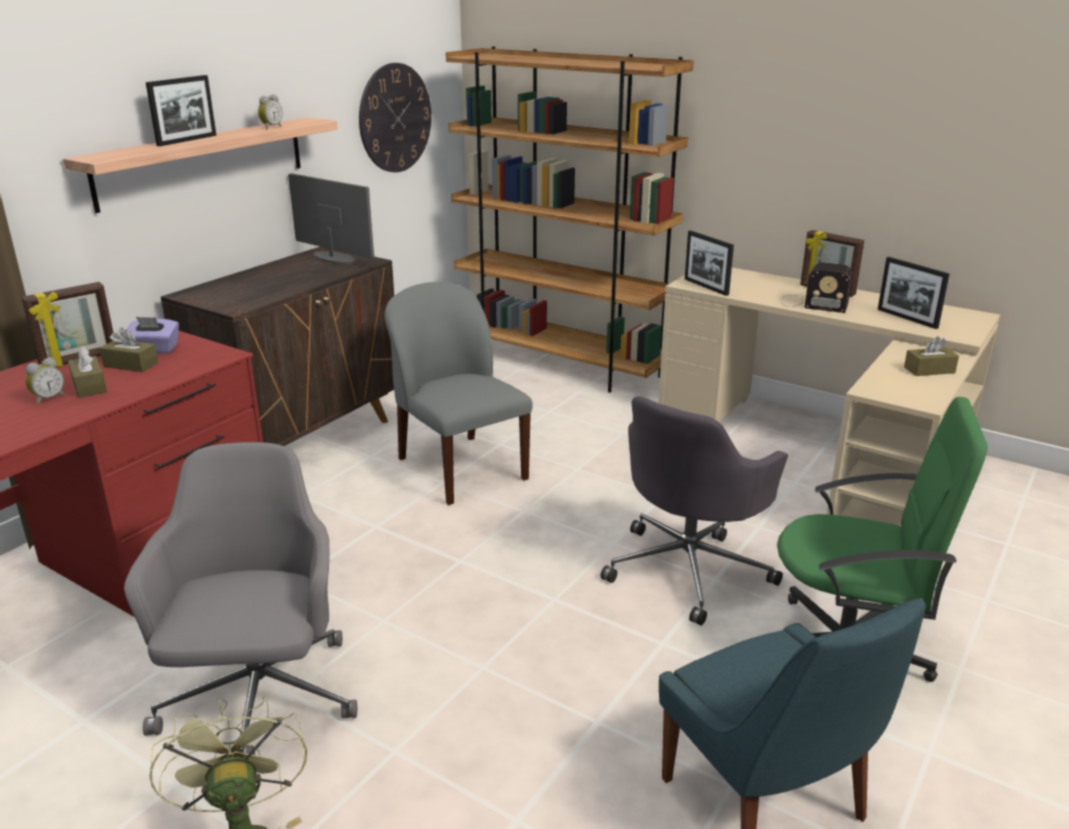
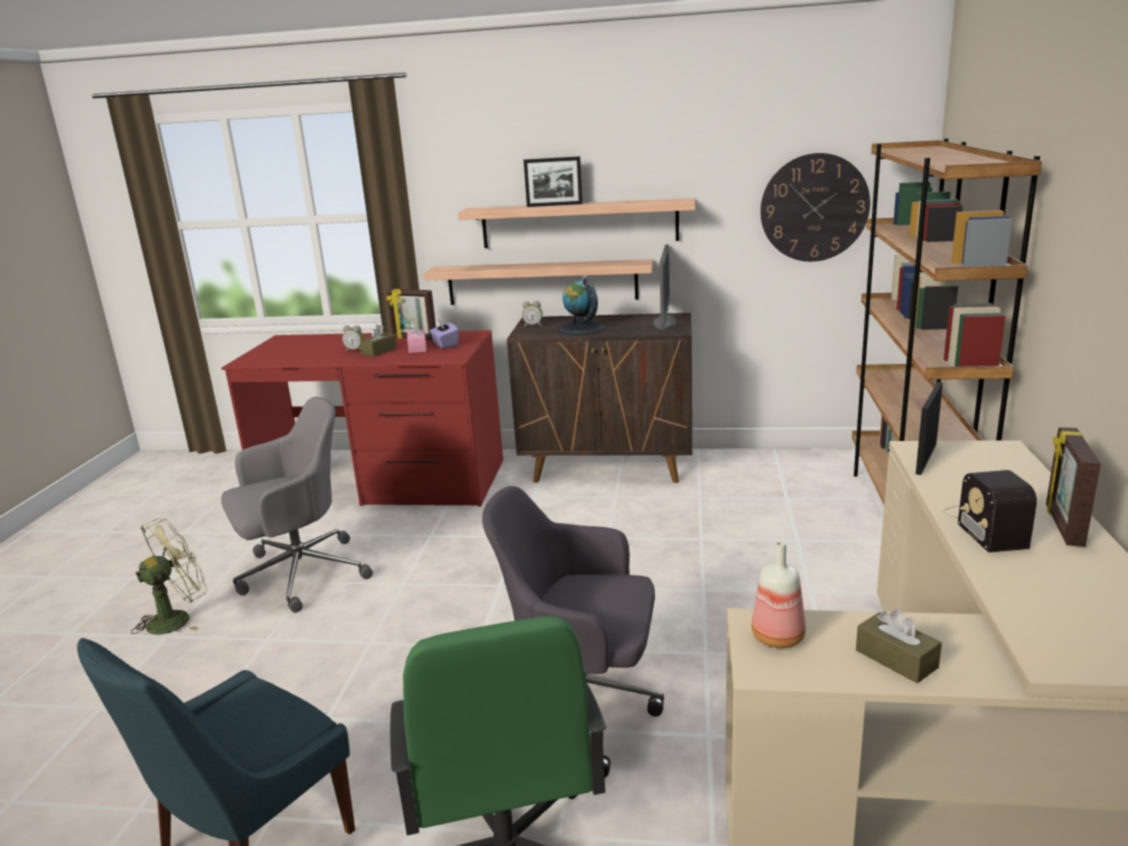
camera: 65 degrees right, 5 degrees down
(131, 365) = (417, 348): brown tissue box -> pink tissue box
(171, 246) = (542, 282): none -> shelf
(271, 127) = (632, 202): alarm clock -> alarm clock (533, 326)
(277, 285) = (581, 329): none -> globe
(460, 468) = (638, 536): grey chair -> none
(890, 389) = (778, 636): none -> bottle
(907, 318) = (1053, 602): picture frame -> none

